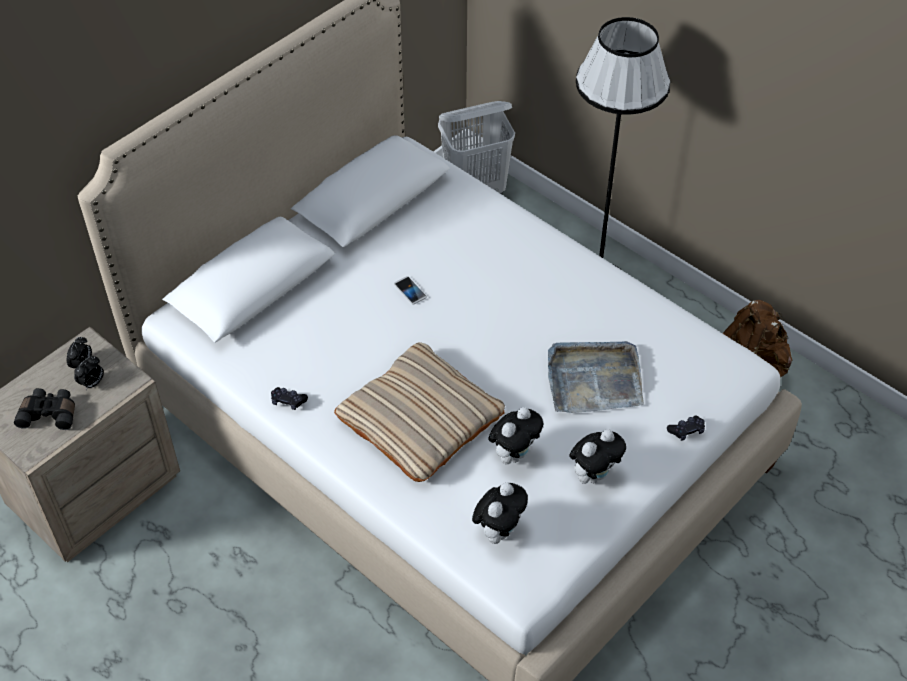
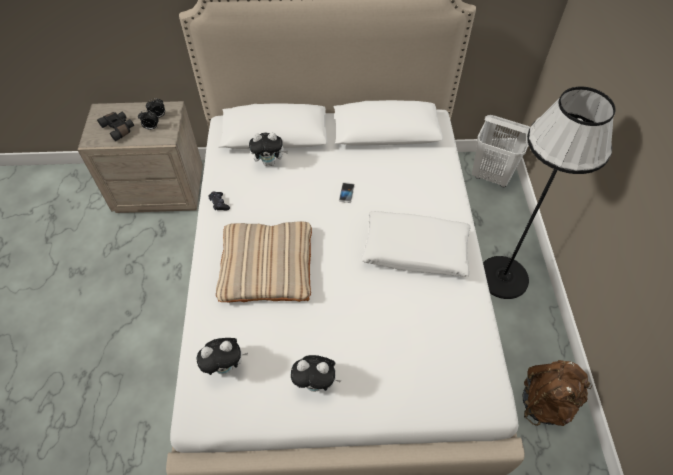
camera: 45 degrees right, 5 degrees up
(514, 454) = (287, 329): plush toy -> plush toy (269, 162)
(541, 295) = (415, 250): none -> white pillow
(593, 380) = (385, 325): grey tray -> none
(686, 431) = (403, 408): black game controller -> none

